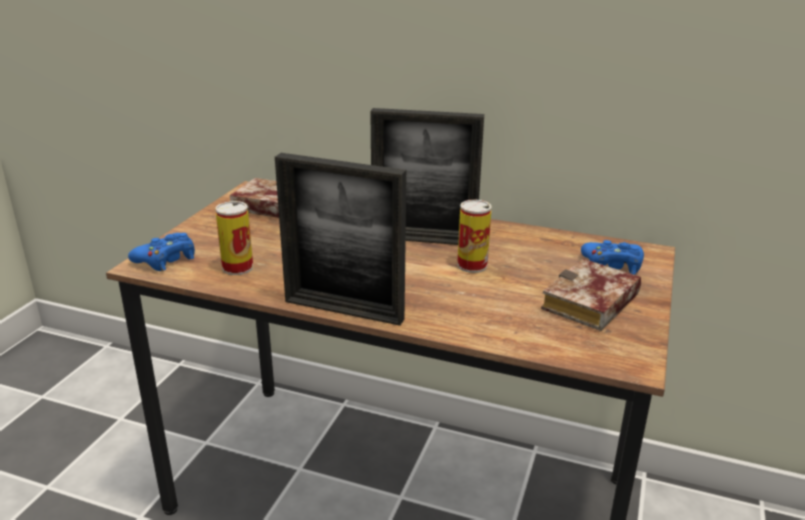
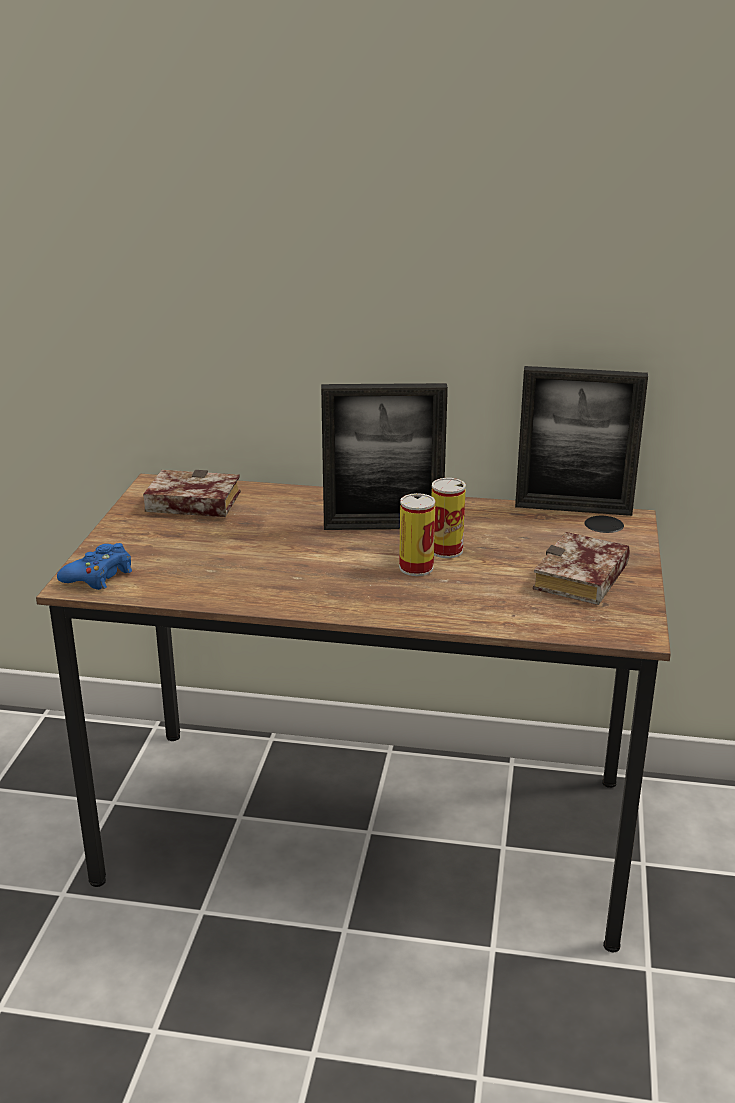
camera: 10 degrees left, 0 degrees up
(237, 267) = (187, 577): can -> can (416, 568)
(343, 310) = (326, 611): picture frame -> picture frame (573, 509)
(612, 265) = (594, 536): blue game controller -> none

